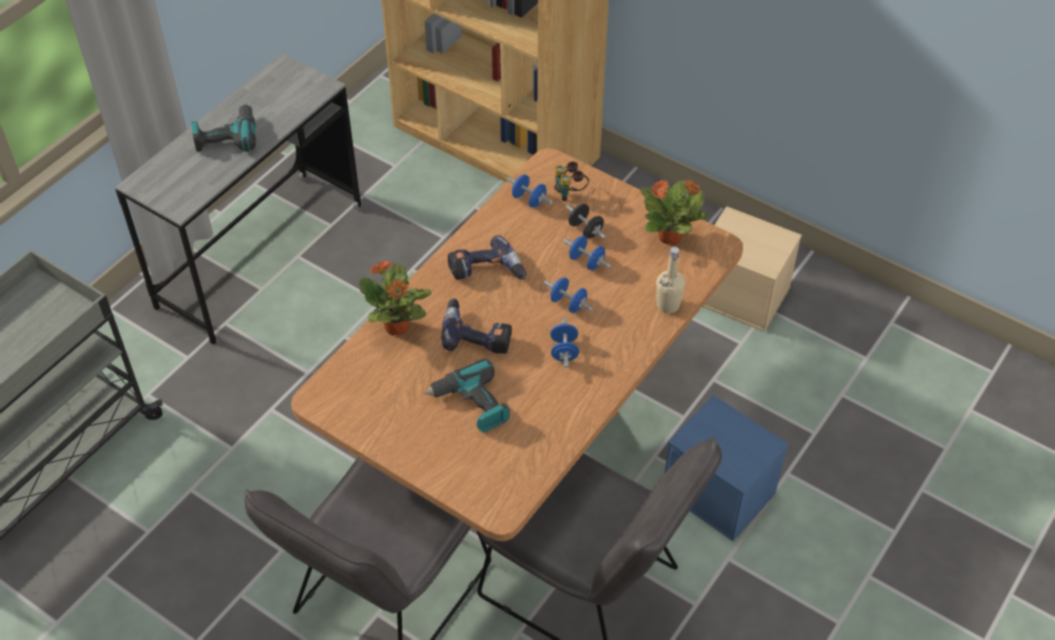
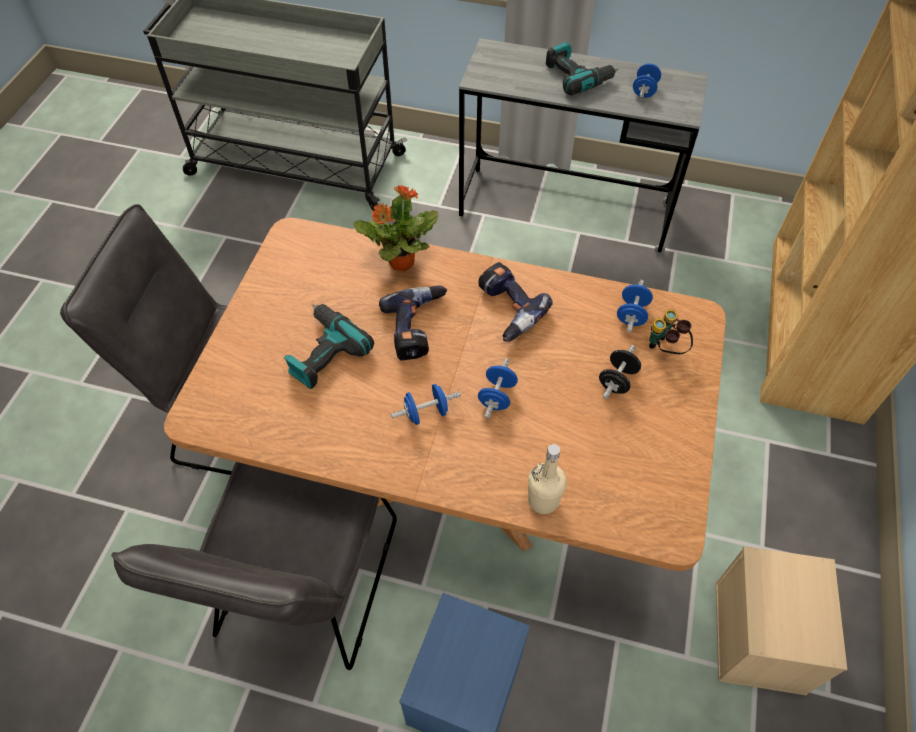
camera: 70 degrees right, 5 degrees up
(586, 261) = (569, 395): blue dumbbell -> blue dumbbell (644, 91)
(671, 237) = (656, 473): potted plant -> none

